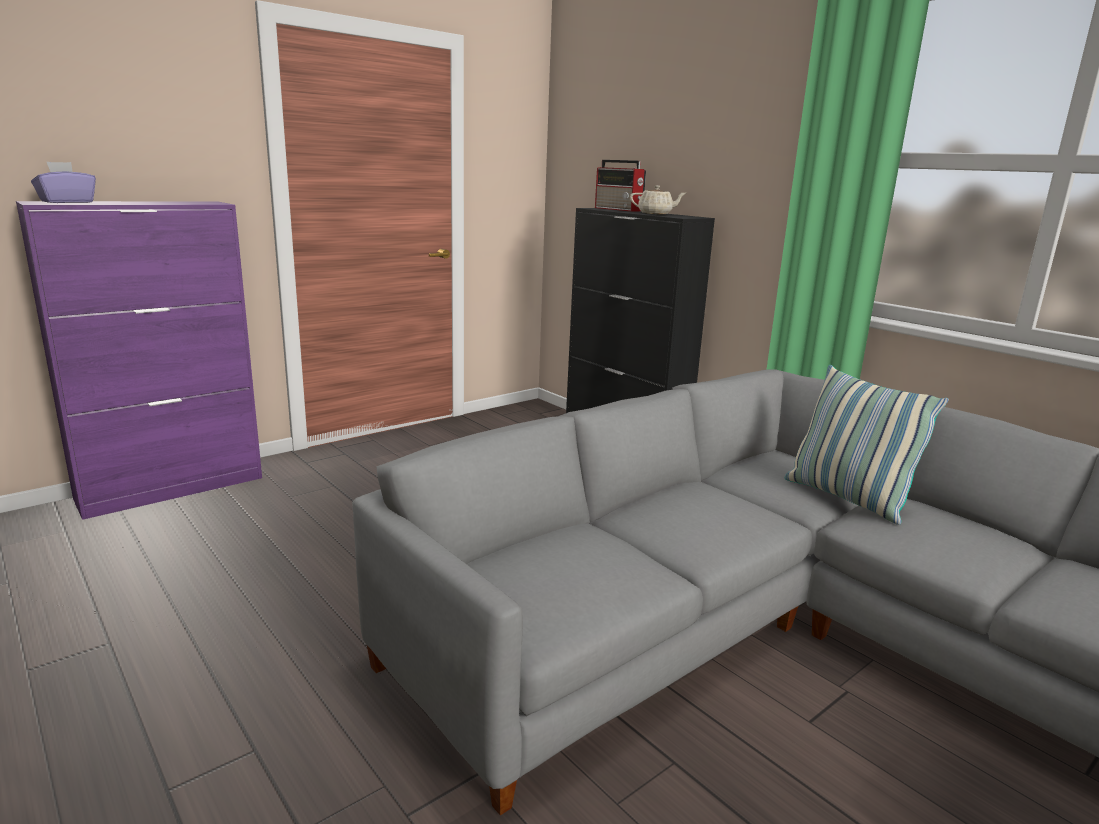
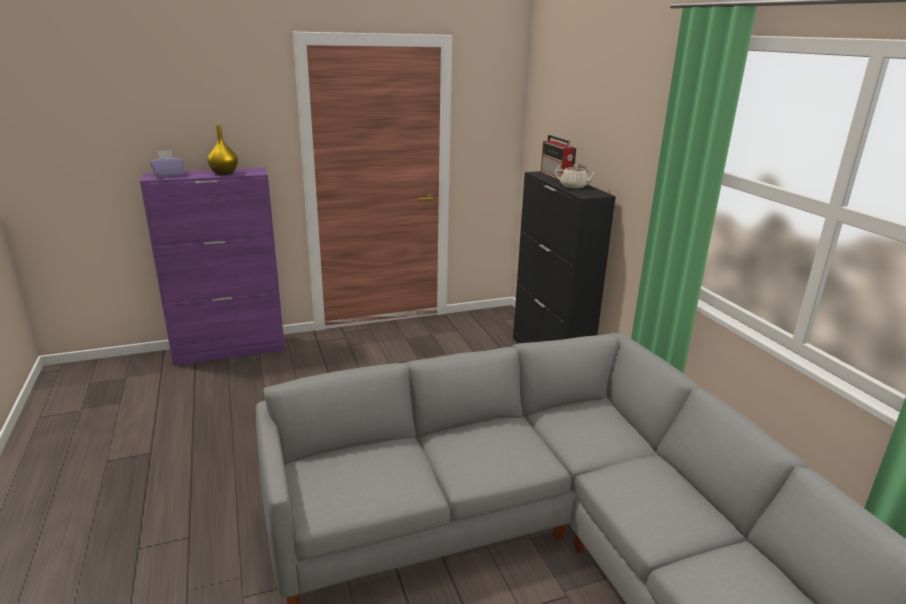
camera: 20 degrees right, 5 degrees up
(162, 202) = (224, 173): none -> yellow vase
(847, 498) = (616, 454): pillow -> none

